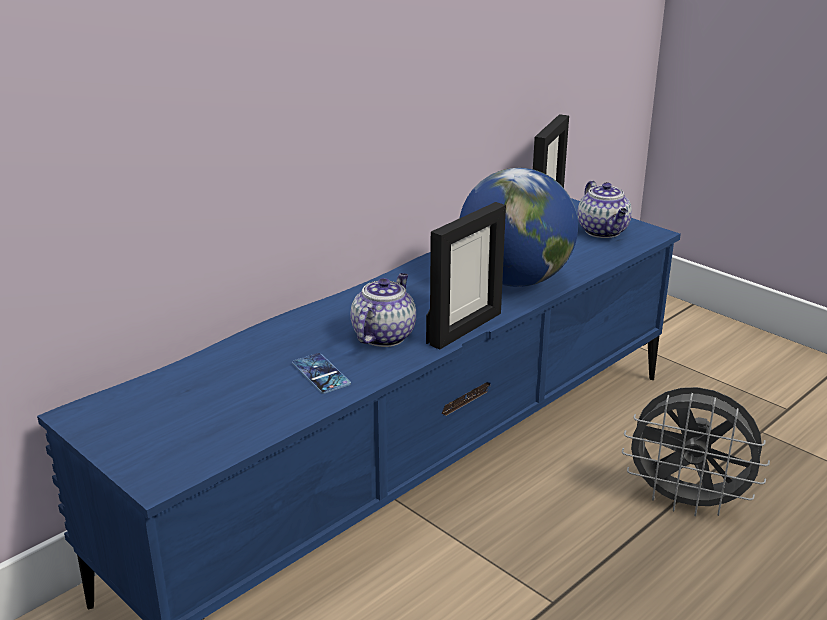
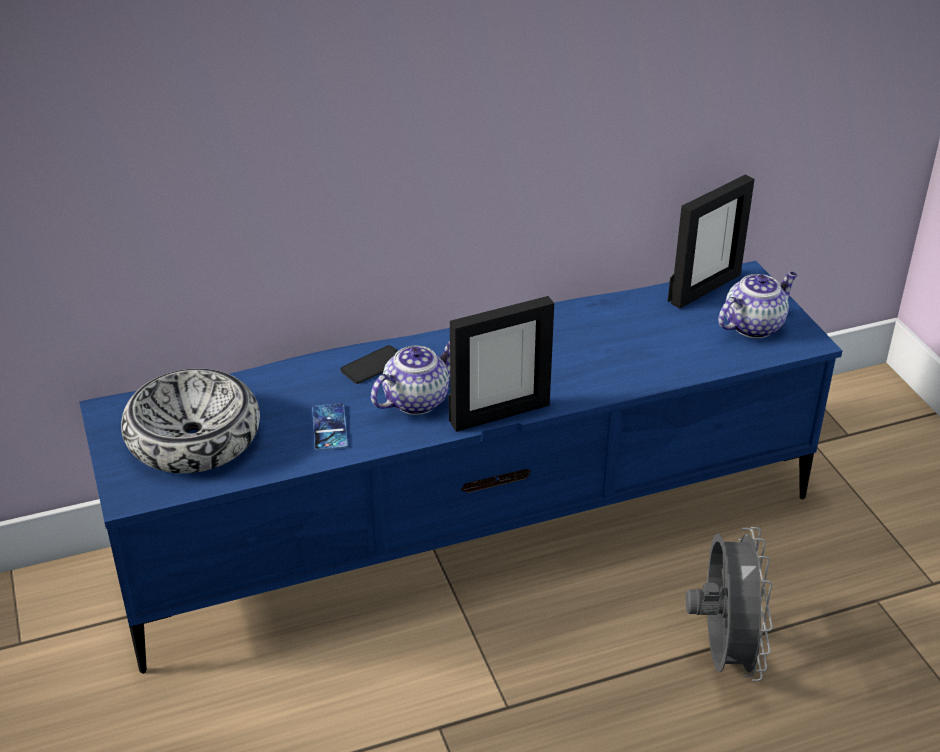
camera: 25 degrees right, 10 degrees up
(189, 414) = (193, 437): none -> bowl
(321, 321) = (373, 365): none -> phone
(515, 280) = (599, 367): globe -> none
(603, 232) = (754, 325): teapot -> teapot turned 135 degrees counterclockwise
(687, 502) = (722, 653): grey fan -> grey fan turned 135 degrees counterclockwise

